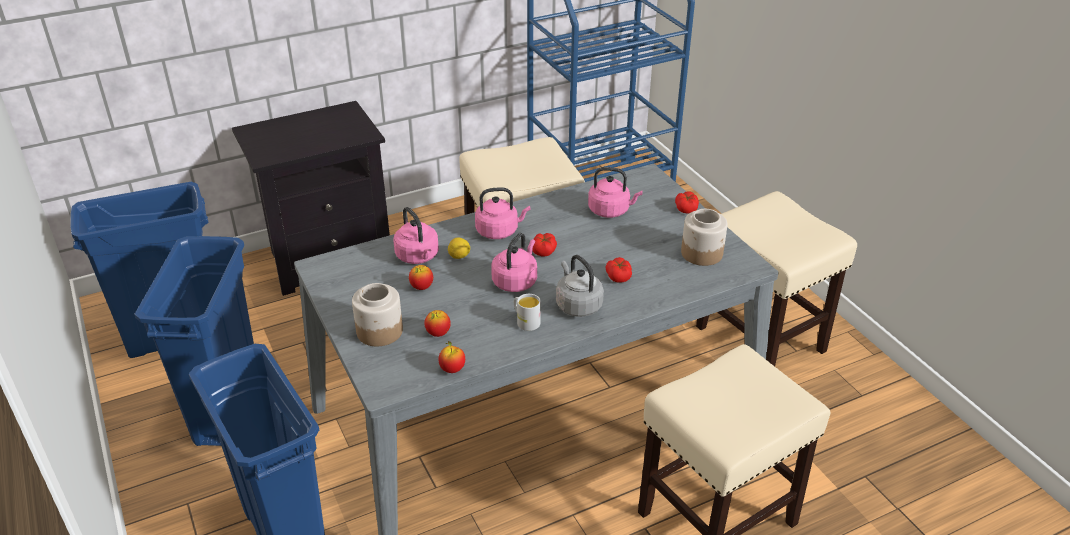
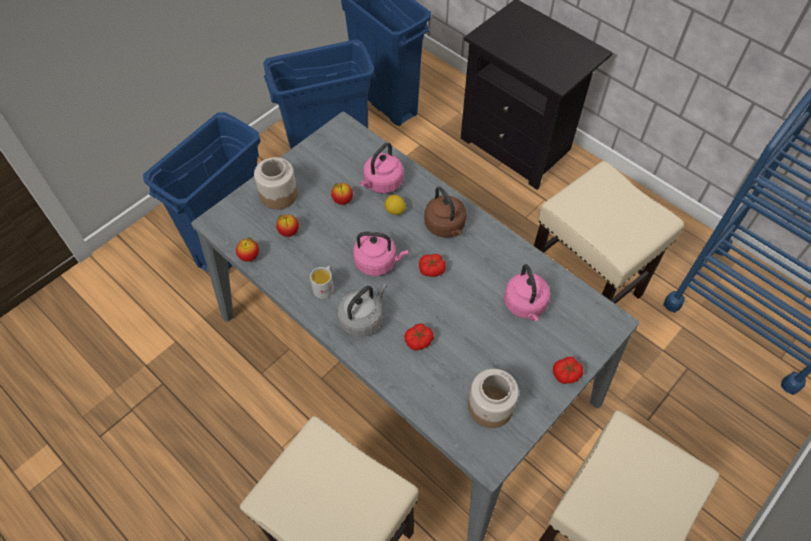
camera: 70 degrees right, 20 degrees up
(499, 231) = (445, 226): pink kettle -> brown kettle

